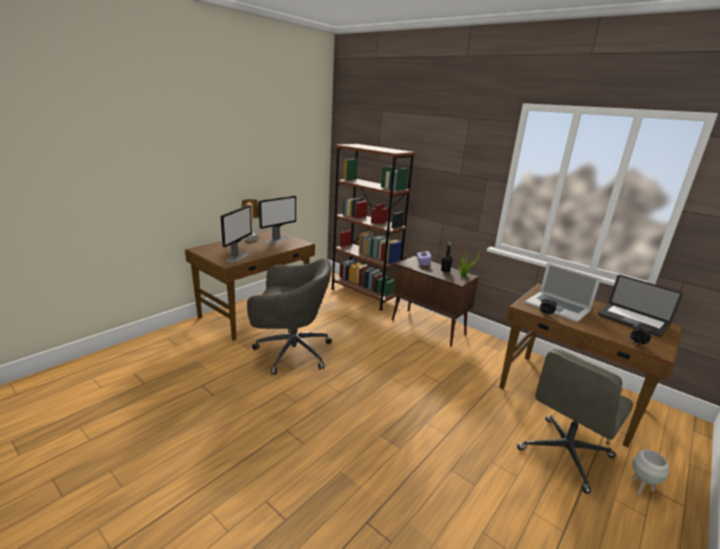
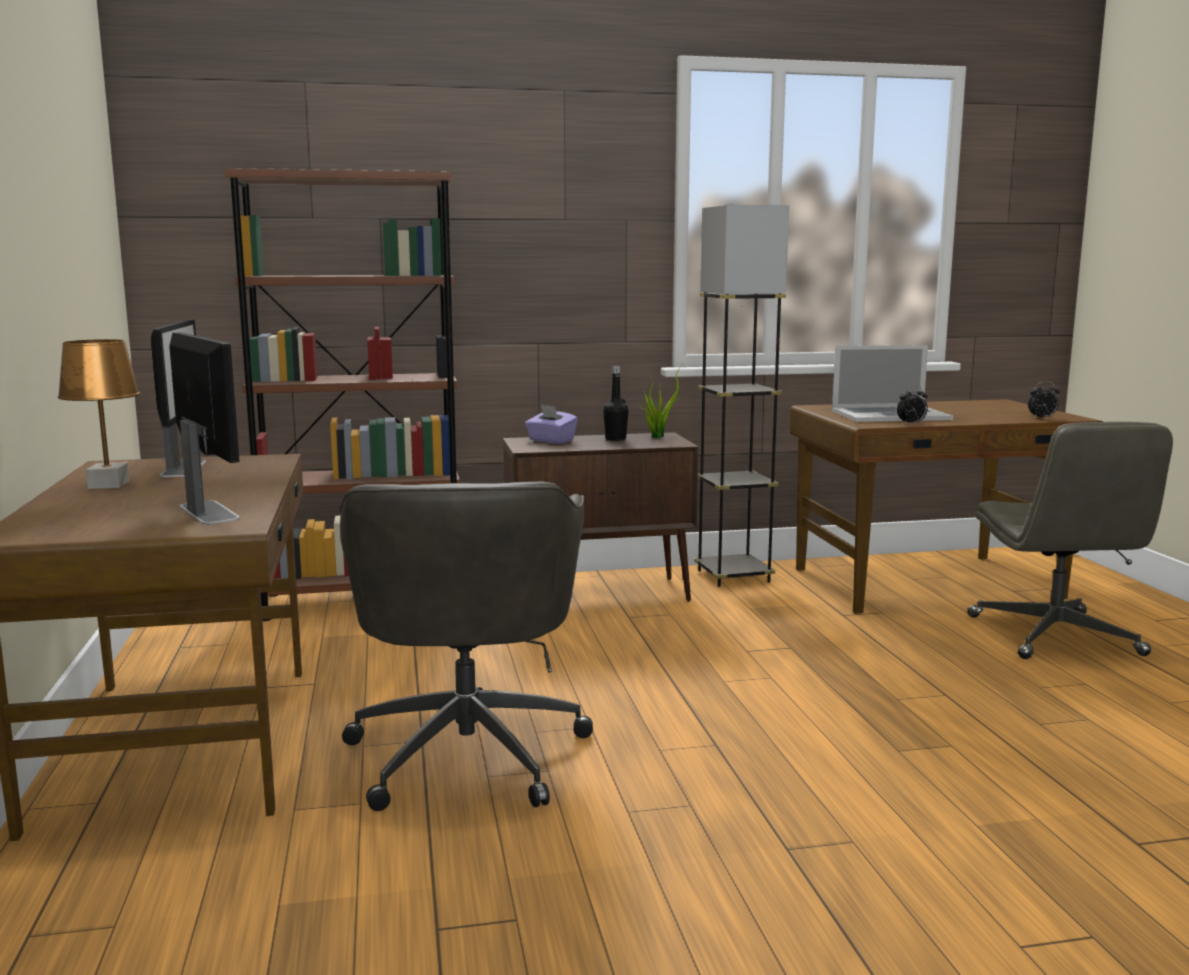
camera: 50 degrees left, 10 degrees down
(290, 352) = (468, 750): grey office chair -> grey office chair turned 135 degrees clockwise
(491, 346) = (733, 576): none -> grey floor lamp
(632, 320) = (973, 406): laptop -> none
(641, 488) = (1150, 624): white planter -> none

